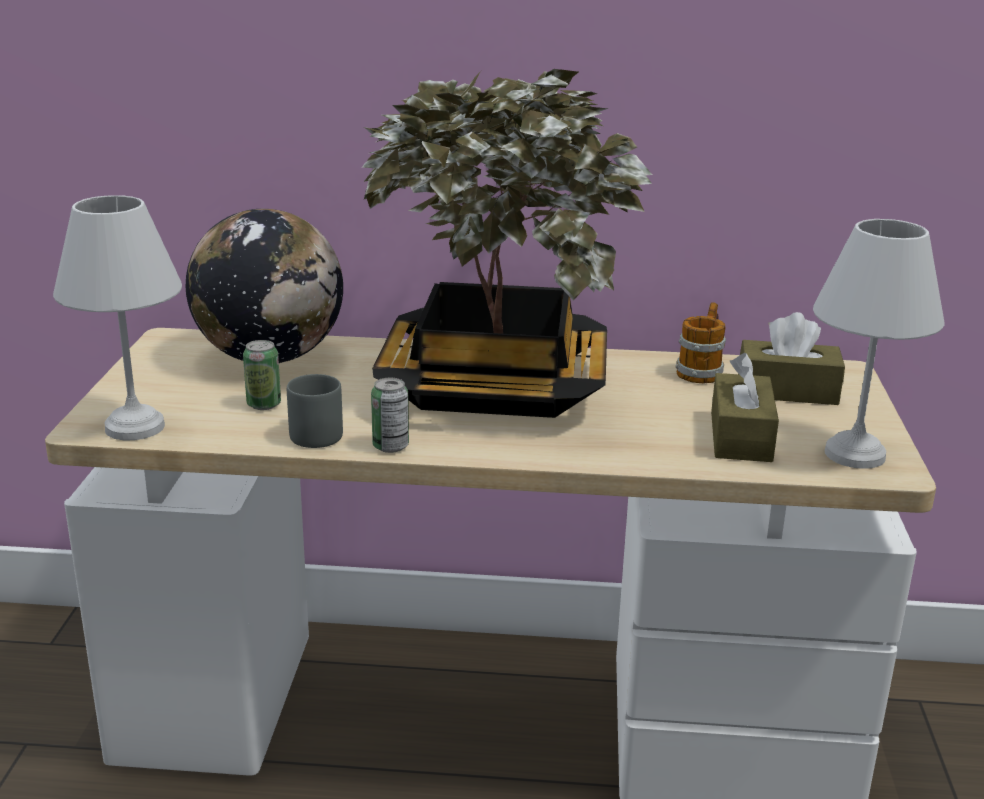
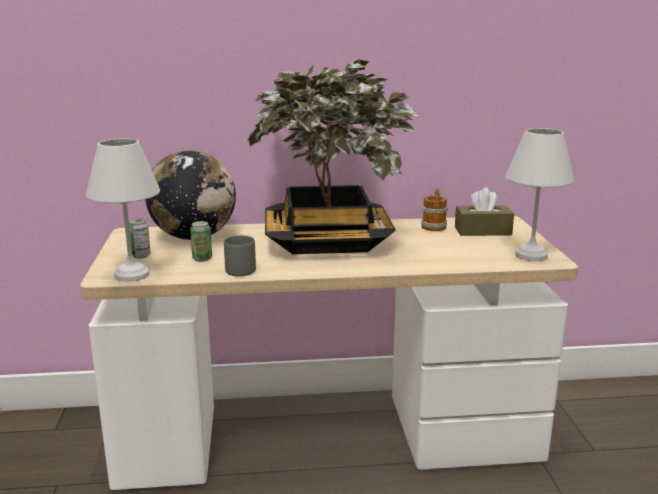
camera: 10 degrees left, 5 degrees down
(390, 446) = (285, 272): can -> can (140, 256)
(740, 436) = (469, 252): brown tissue box -> none

